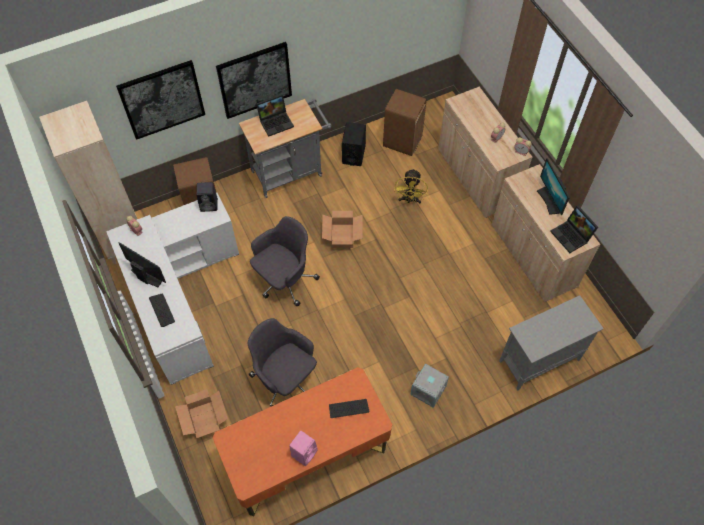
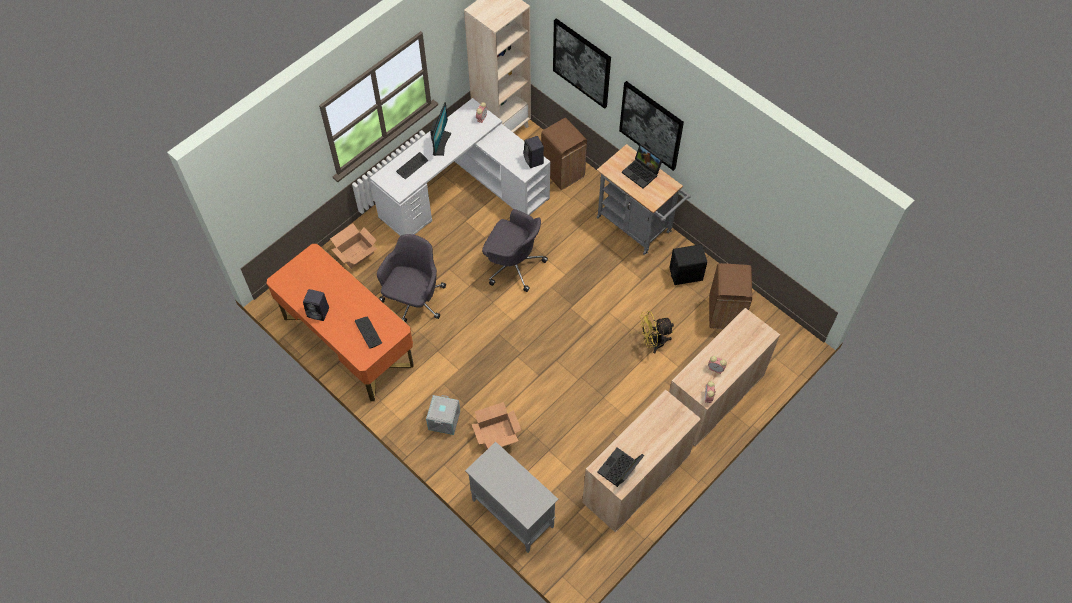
camera: 70 degrees right, 0 degrees up
(304, 452) = (319, 312): pink speaker -> black speaker
(342, 236) = (582, 296): cardboard box -> cardboard box (496, 434)
(549, 200) = (656, 439): monitor -> none

